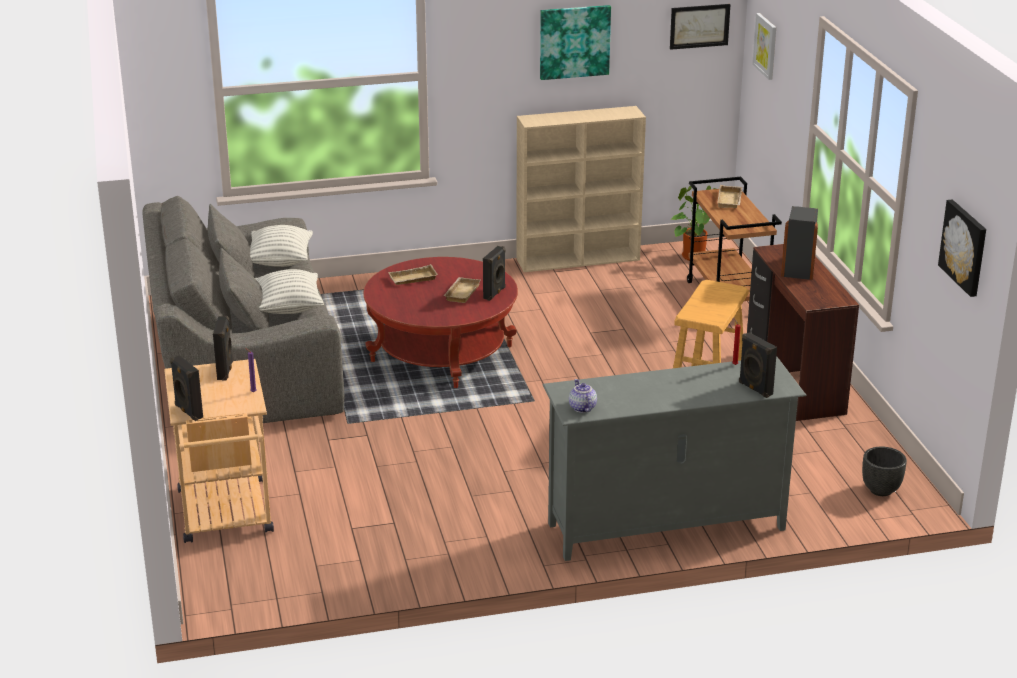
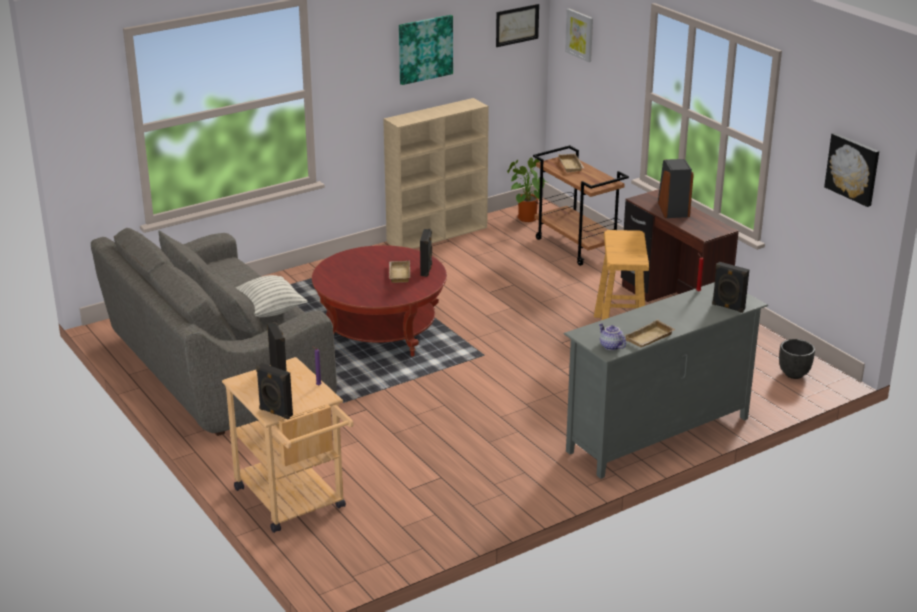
camera: 20 degrees left, 0 degrees up
(280, 261) = (229, 273): pillow -> none
(412, 279) = (349, 270): beige tray -> beige tray (649, 338)

